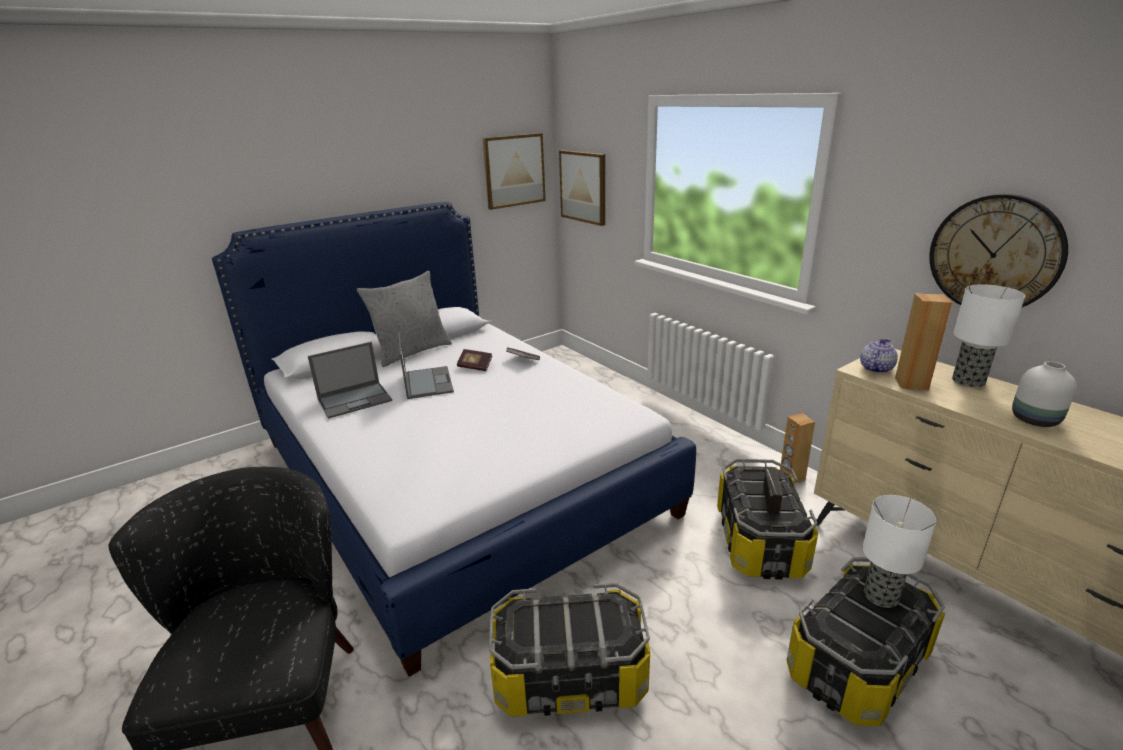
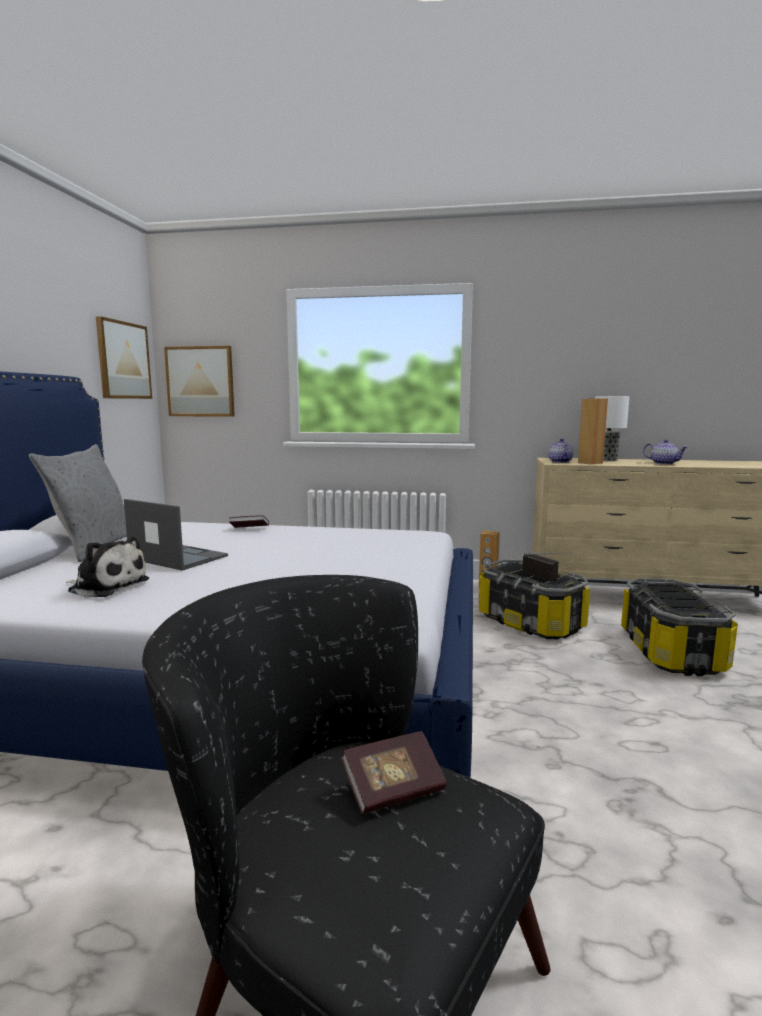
camera: 45 degrees left, 15 degrees down
(355, 400) = (106, 586): laptop -> plush toy
(475, 366) = (207, 540): book -> book (393, 789)
(570, 675) = (566, 749): storage box -> none
(880, 595) = (666, 592): table lamp -> none
(994, 254) = (594, 378): wall clock -> none
(1035, 419) = (664, 463): white vase -> teapot

